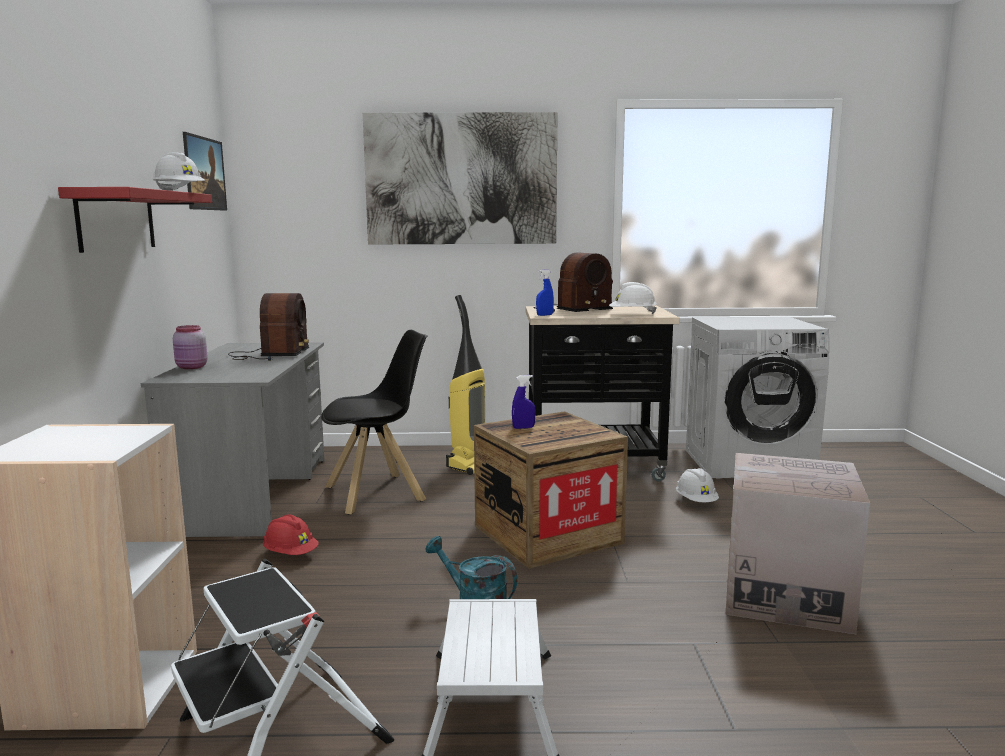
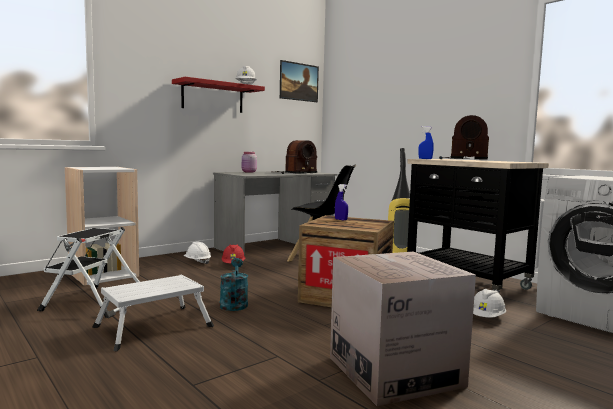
camera: 50 degrees right, 5 degrees down
(461, 179) = (428, 74): picture -> none
(632, 314) = (485, 161): white hard hat -> white hard hat (197, 262)

